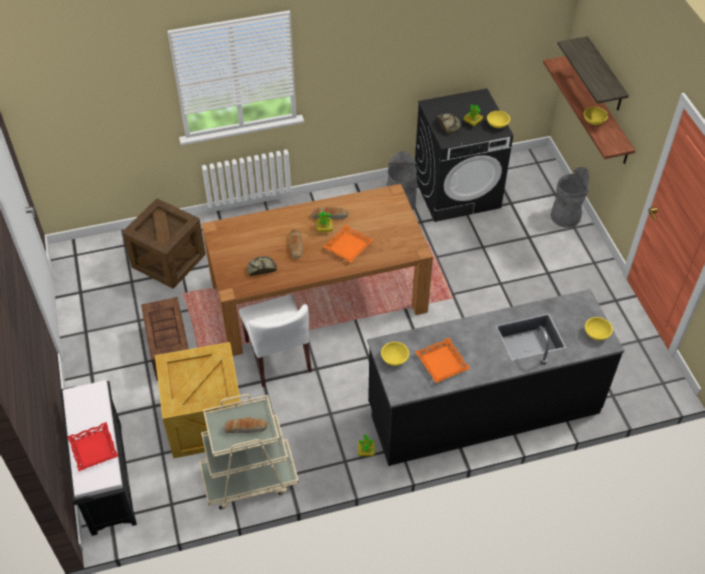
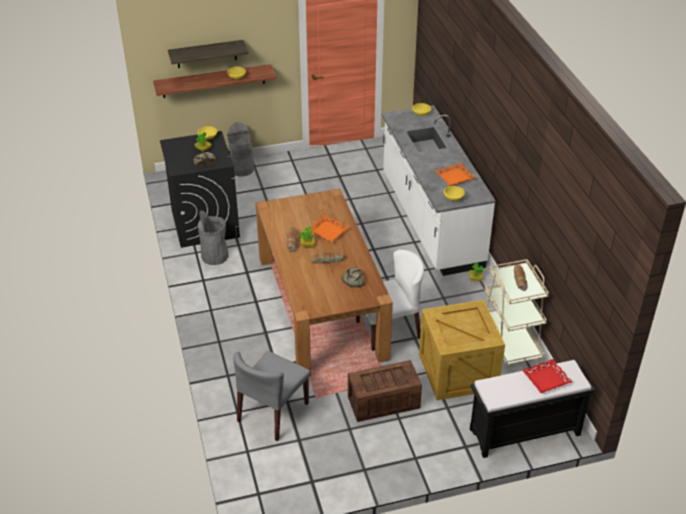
camera: 90 degrees left, 10 degrees down
(169, 261) = (273, 412): crate -> grey chair
(483, 408) = (430, 220): black counter -> white counter

